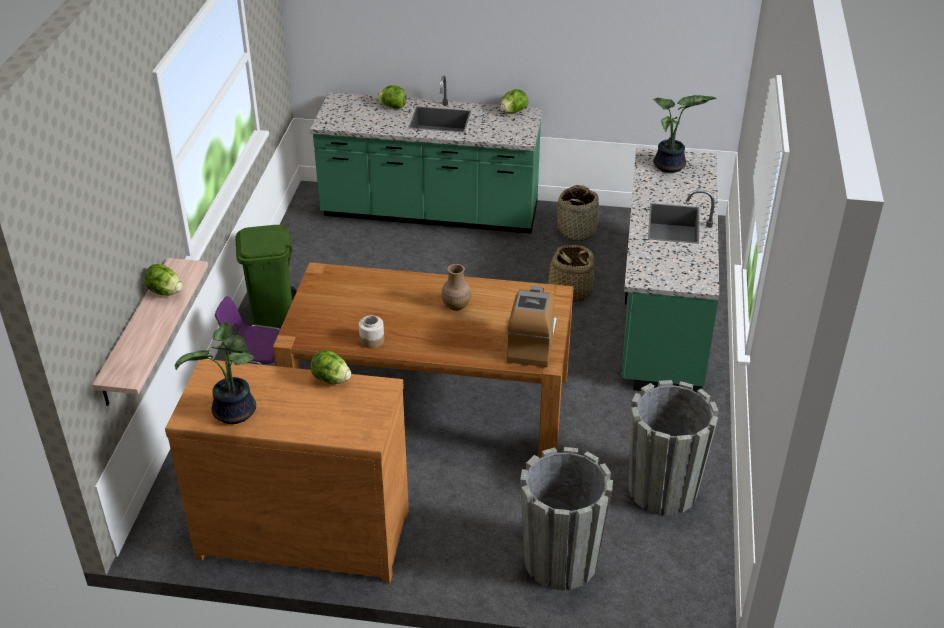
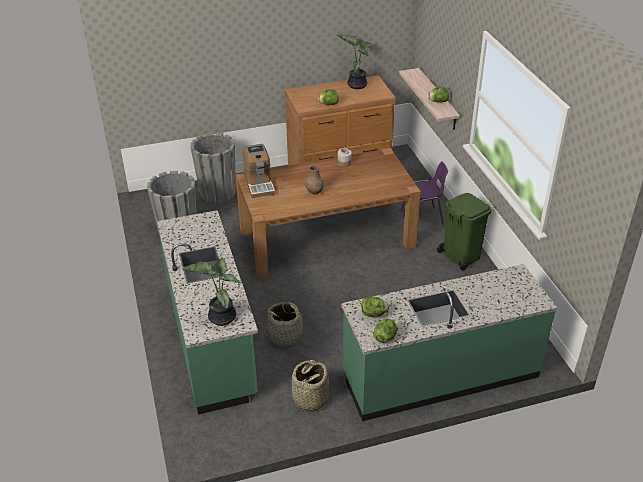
camera: 155 degrees right, 0 degrees up
(392, 106) = (488, 308): lettuce -> lettuce (374, 314)

